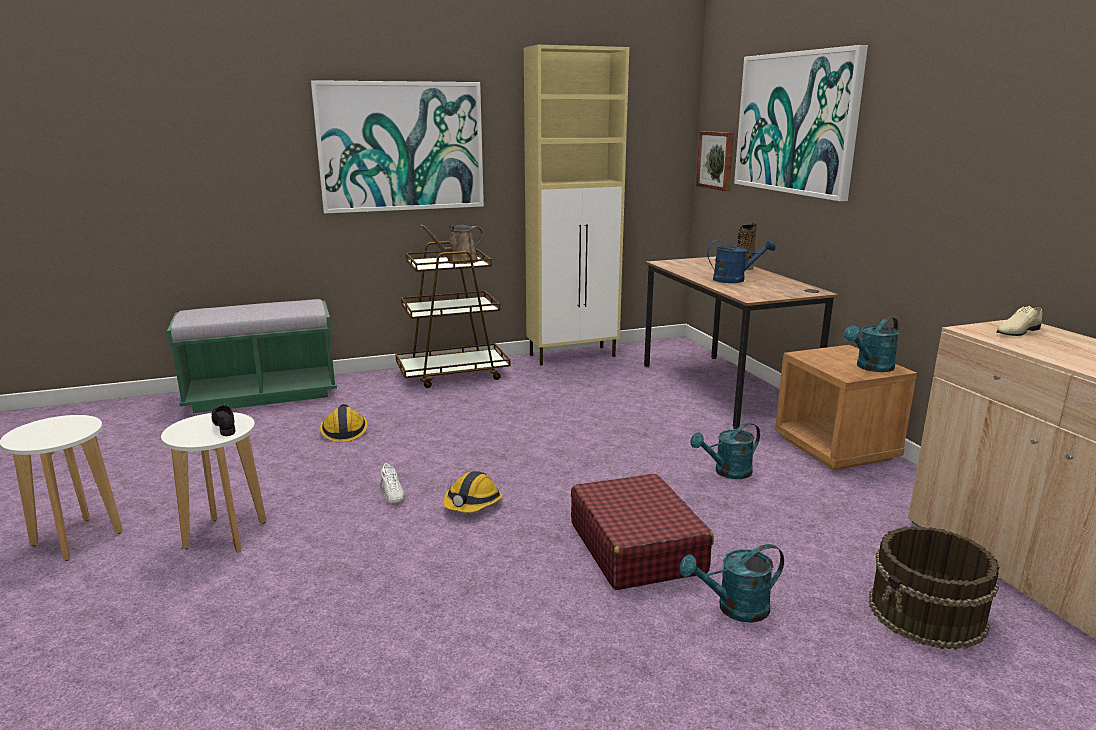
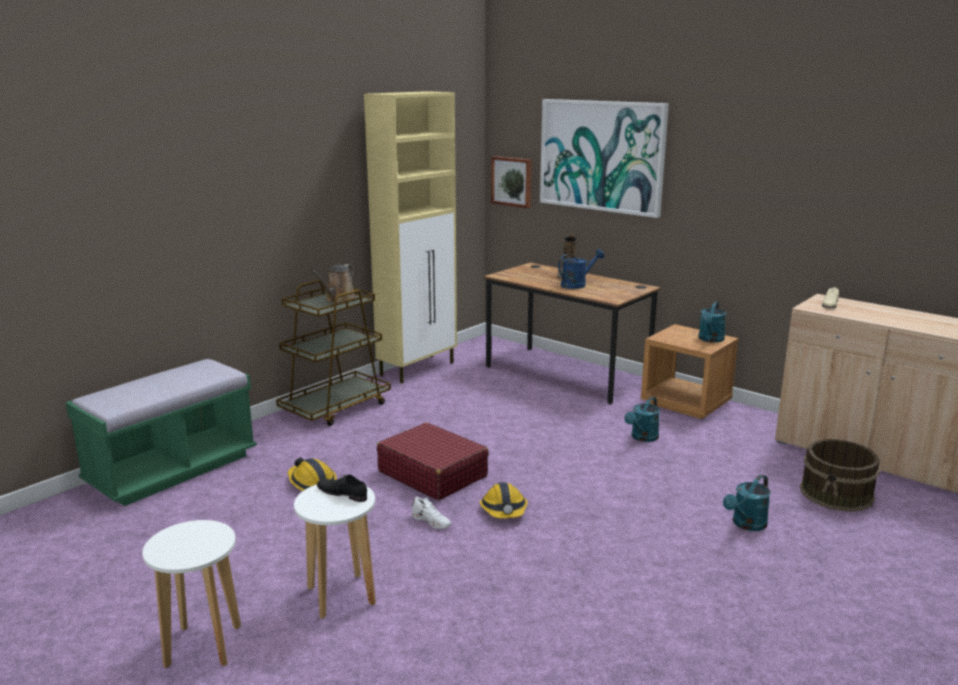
camera: 30 degrees left, 0 degrees up
(401, 146) = (269, 195): picture -> none
(636, 547) = (649, 506): red suitcase -> red suitcase (432, 474)

